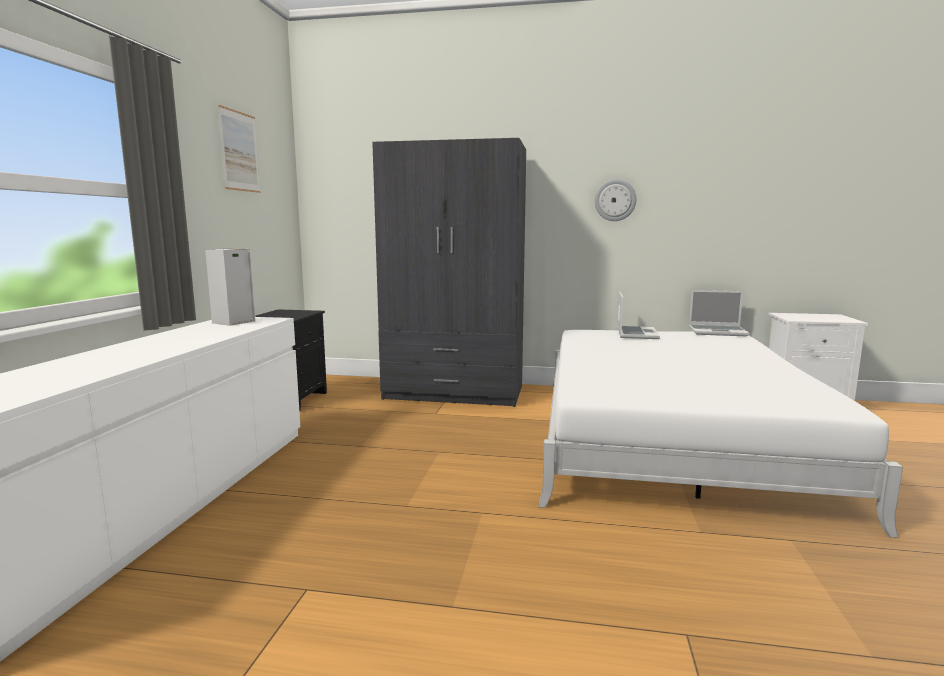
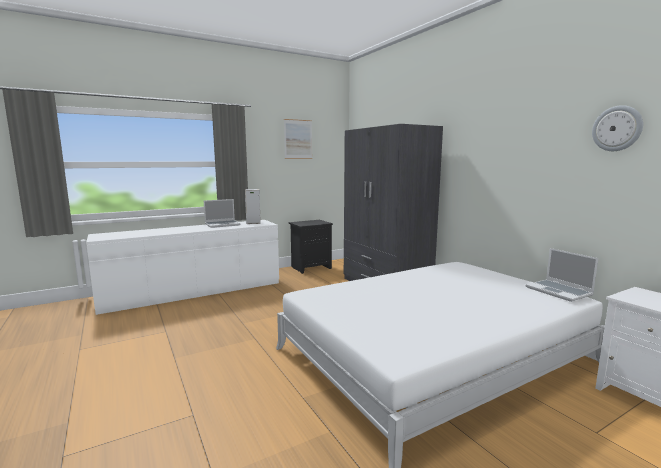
camera: 50 degrees right, 0 degrees up
(615, 200) = (500, 163): wall clock -> wall clock (617, 128)
(635, 334) = (484, 275): laptop -> laptop (223, 224)

